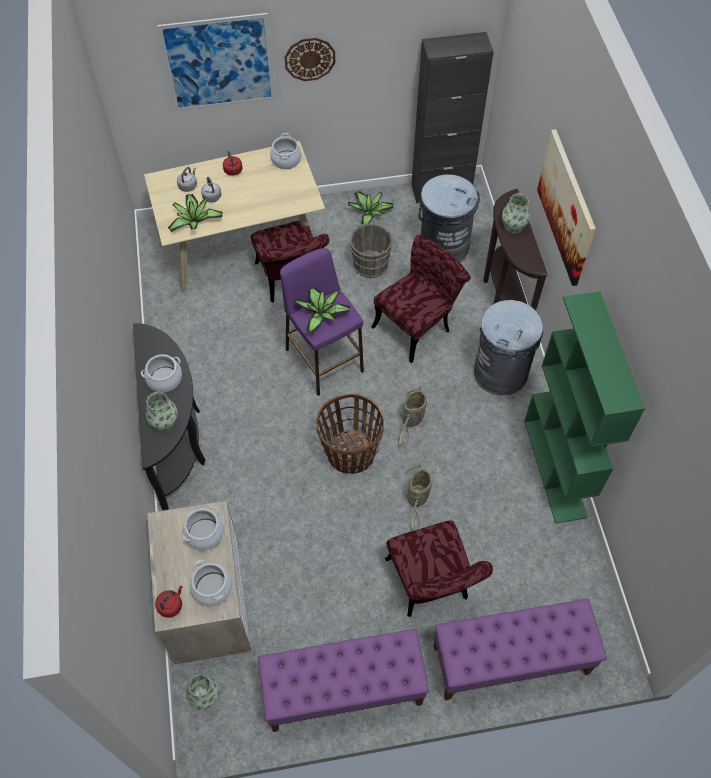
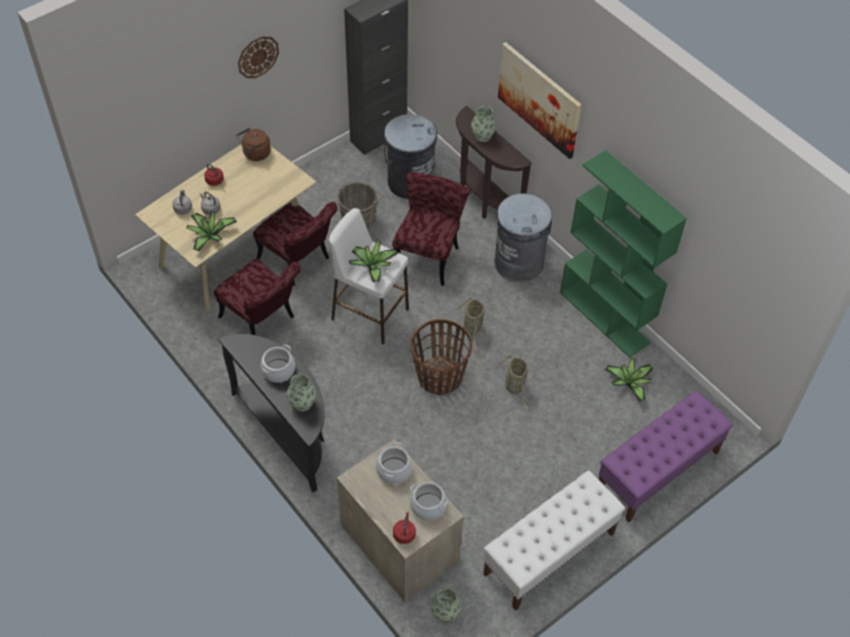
camera: 30 degrees left, 5 degrees down
(219, 63) = (185, 87): picture -> none
(286, 160) = (255, 154): cooking pot -> brown kettle
(324, 360) = (369, 314): purple stool -> white stool
(343, 690) = (549, 554): purple bench -> white bench
(369, 213) = (329, 178): potted plant -> potted plant (630, 383)
(430, 587) = (566, 447): red chair -> red chair (262, 321)

